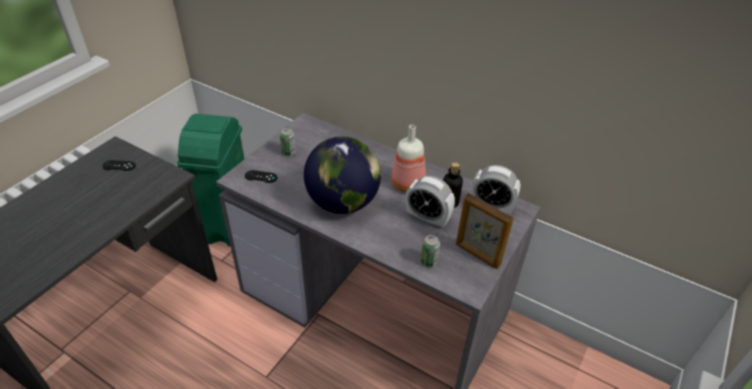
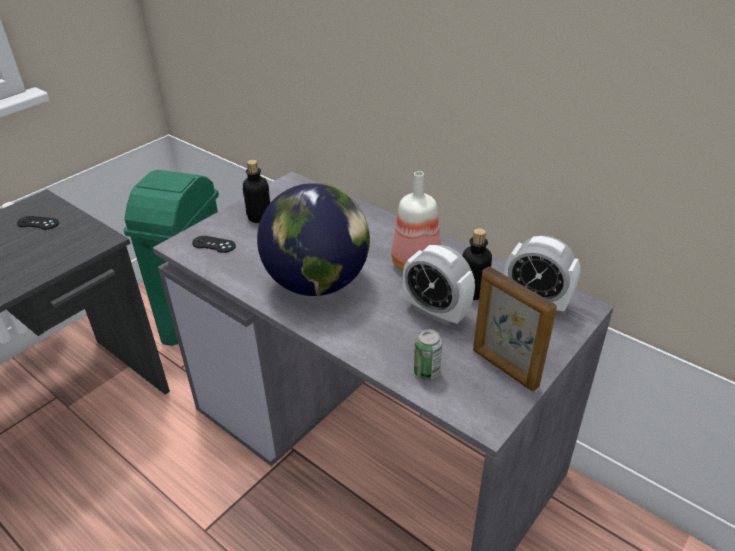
camera: 10 degrees right, 5 degrees down
(289, 153) = (259, 217): can -> bottle

